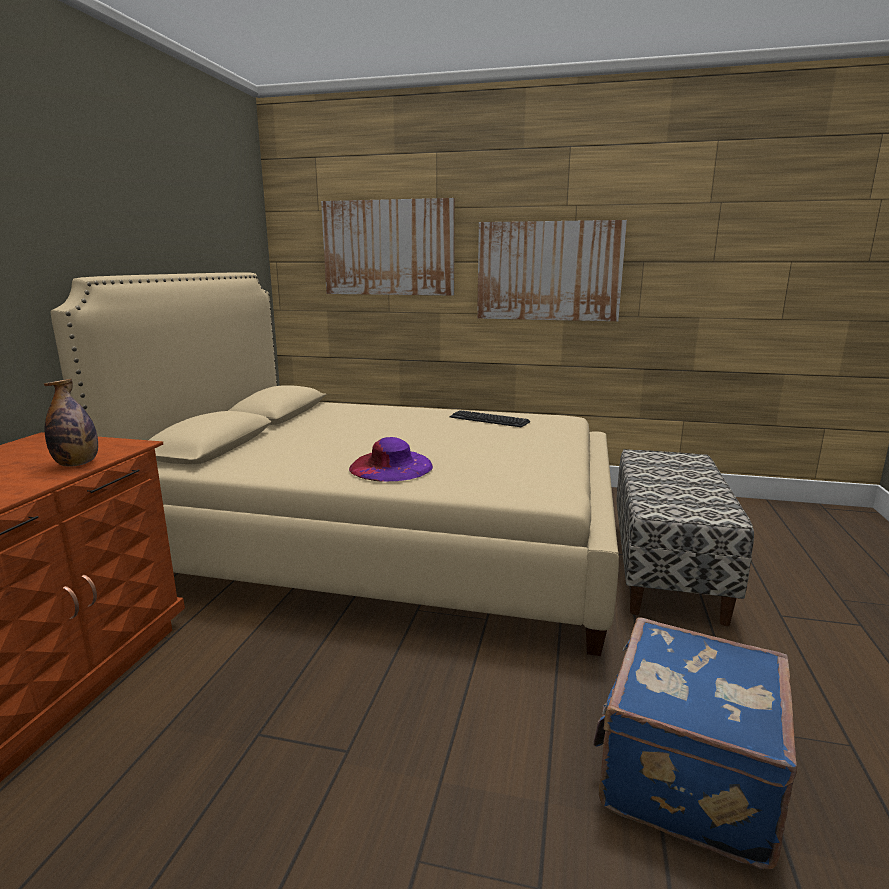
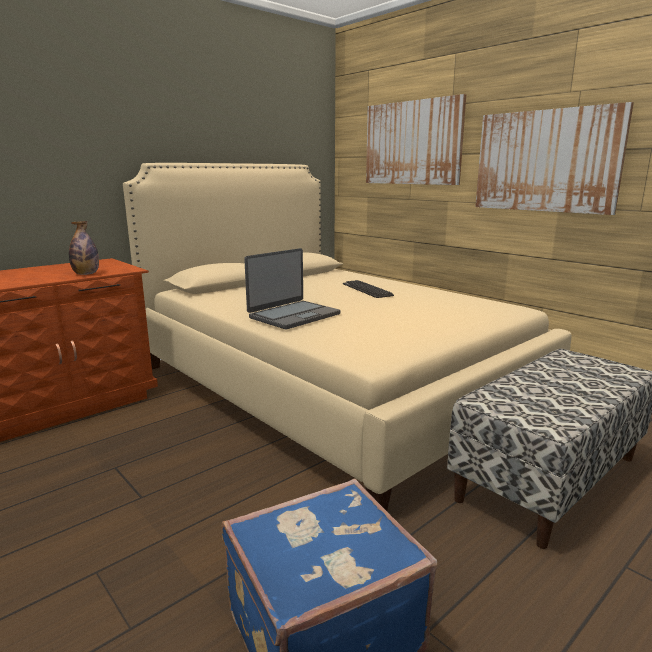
camera: 35 degrees right, 0 degrees up
(391, 466) = (293, 316): purple hat -> laptop
(489, 420) = (441, 299): keyboard -> keyboard (367, 290)

